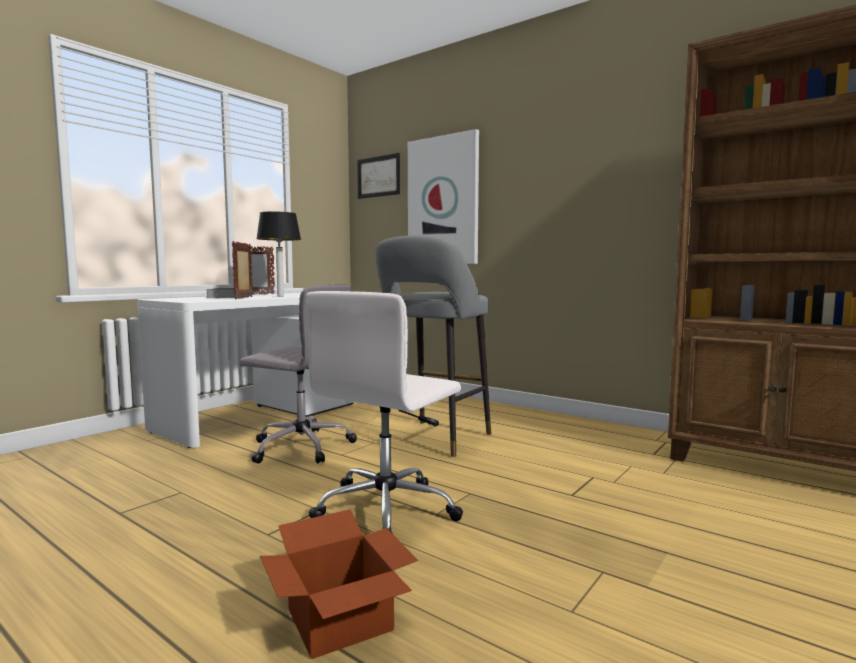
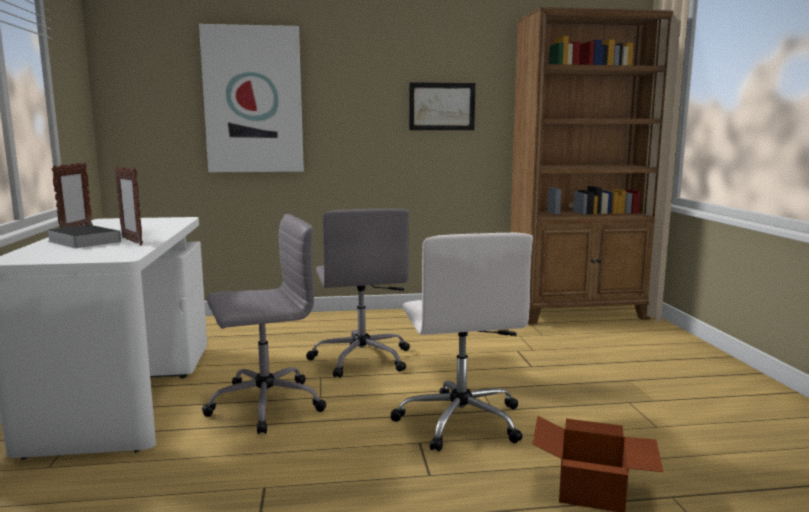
camera: 45 degrees left, 5 degrees up
(280, 296) = (148, 232): table lamp -> none
(378, 176) = (146, 59): picture -> picture (442, 106)
(433, 439) = (361, 359): grey stool -> grey office chair

